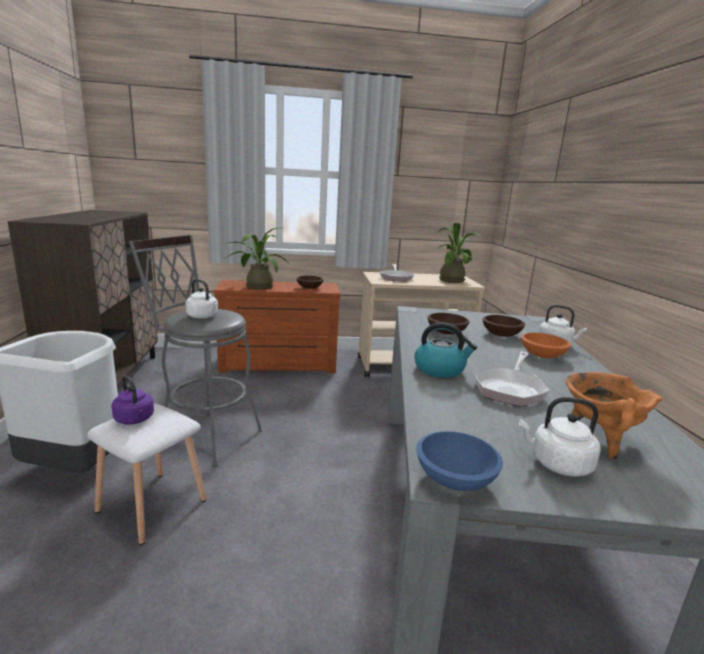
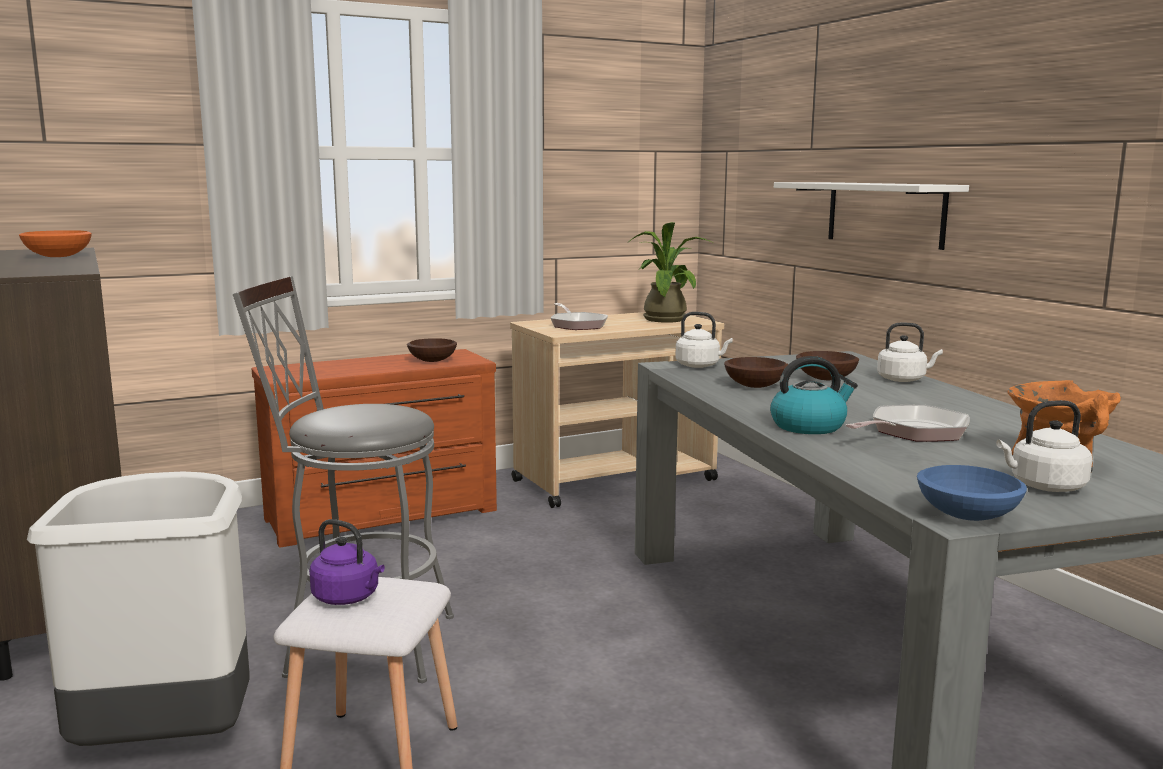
camera: 20 degrees left, 5 degrees down
(203, 317) = (365, 416): white kettle -> white kettle (700, 366)
(256, 286) = (336, 369): potted plant -> none
(509, 389) = (913, 432): frying pan -> frying pan turned 135 degrees counterclockwise
(543, 355) = (905, 394): orange bowl -> orange bowl (59, 256)
(587, 228) = (885, 213): none -> white shelf

